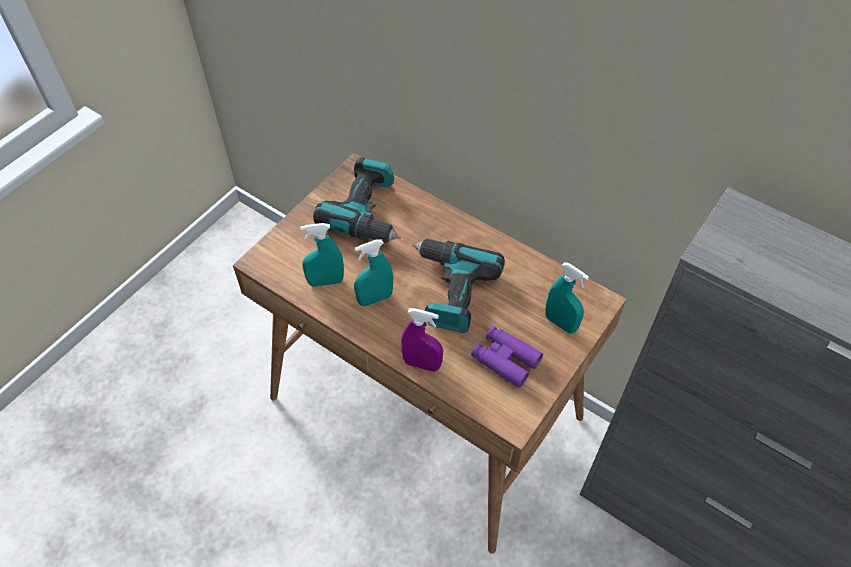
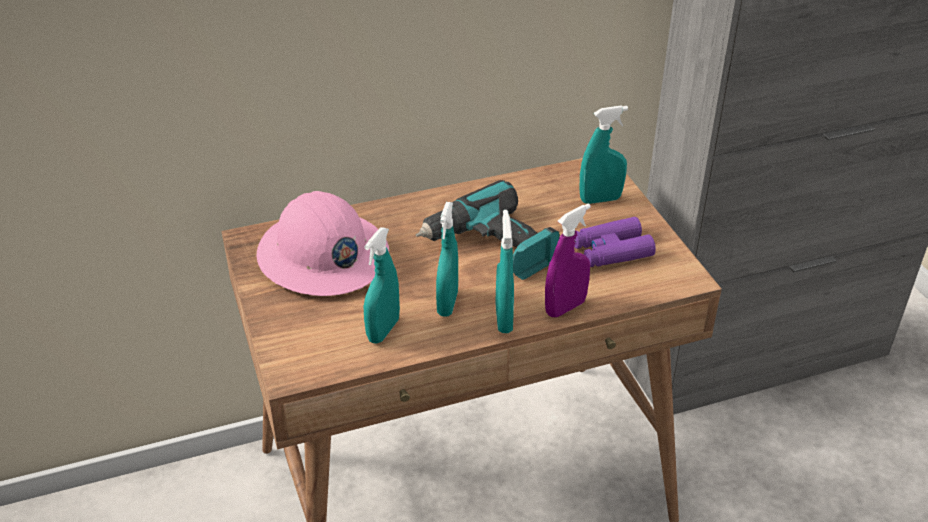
camera: 55 degrees left, 15 degrees down
(368, 212) = (322, 256): power drill -> pink hard hat
(383, 336) = (504, 319): none -> turquoise spray bottle

